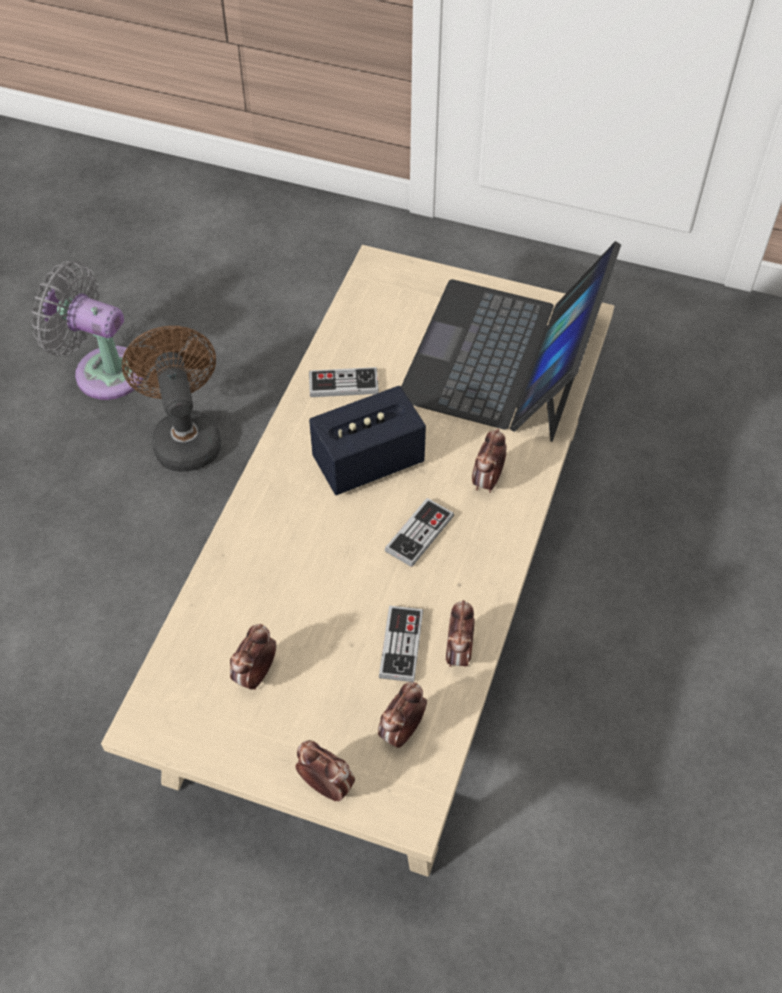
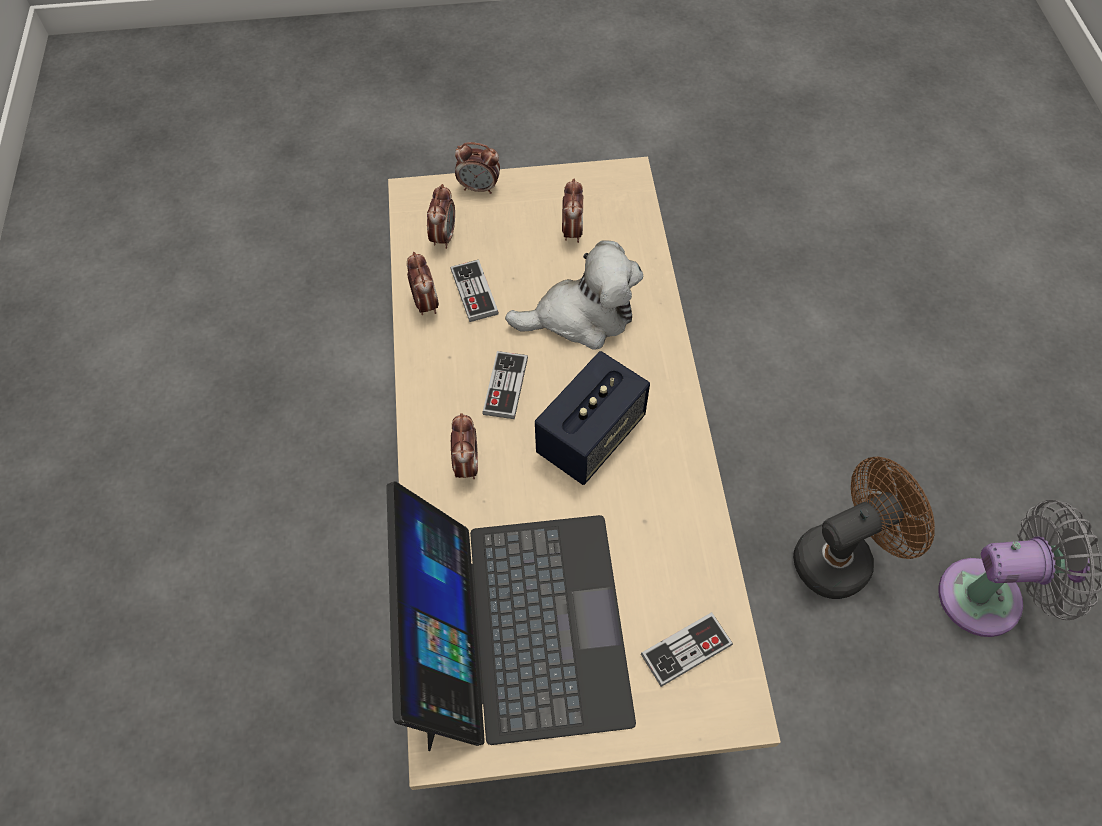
camera: 155 degrees right, 5 degrees up
(185, 436) = (842, 557): brown fan -> brown fan turned 75 degrees counterclockwise
(308, 572) = (581, 317): none -> plush toy
(343, 384) = (668, 514): game controller -> game controller (686, 650)

